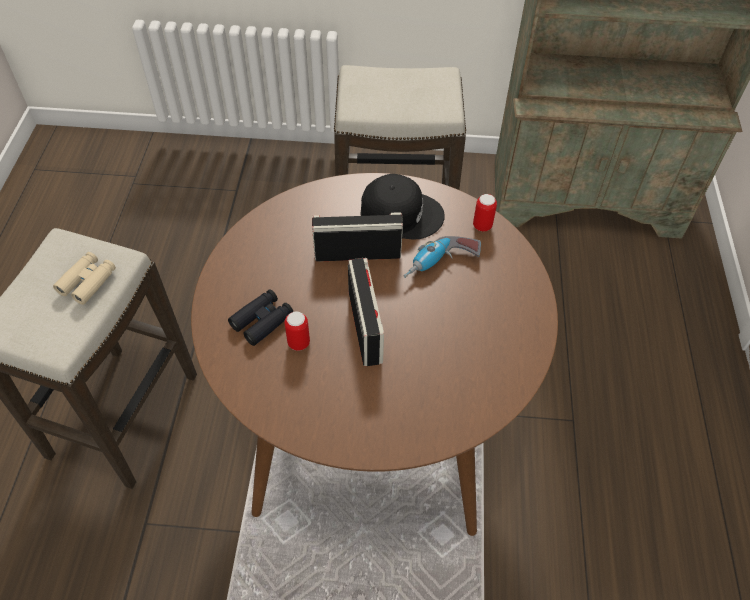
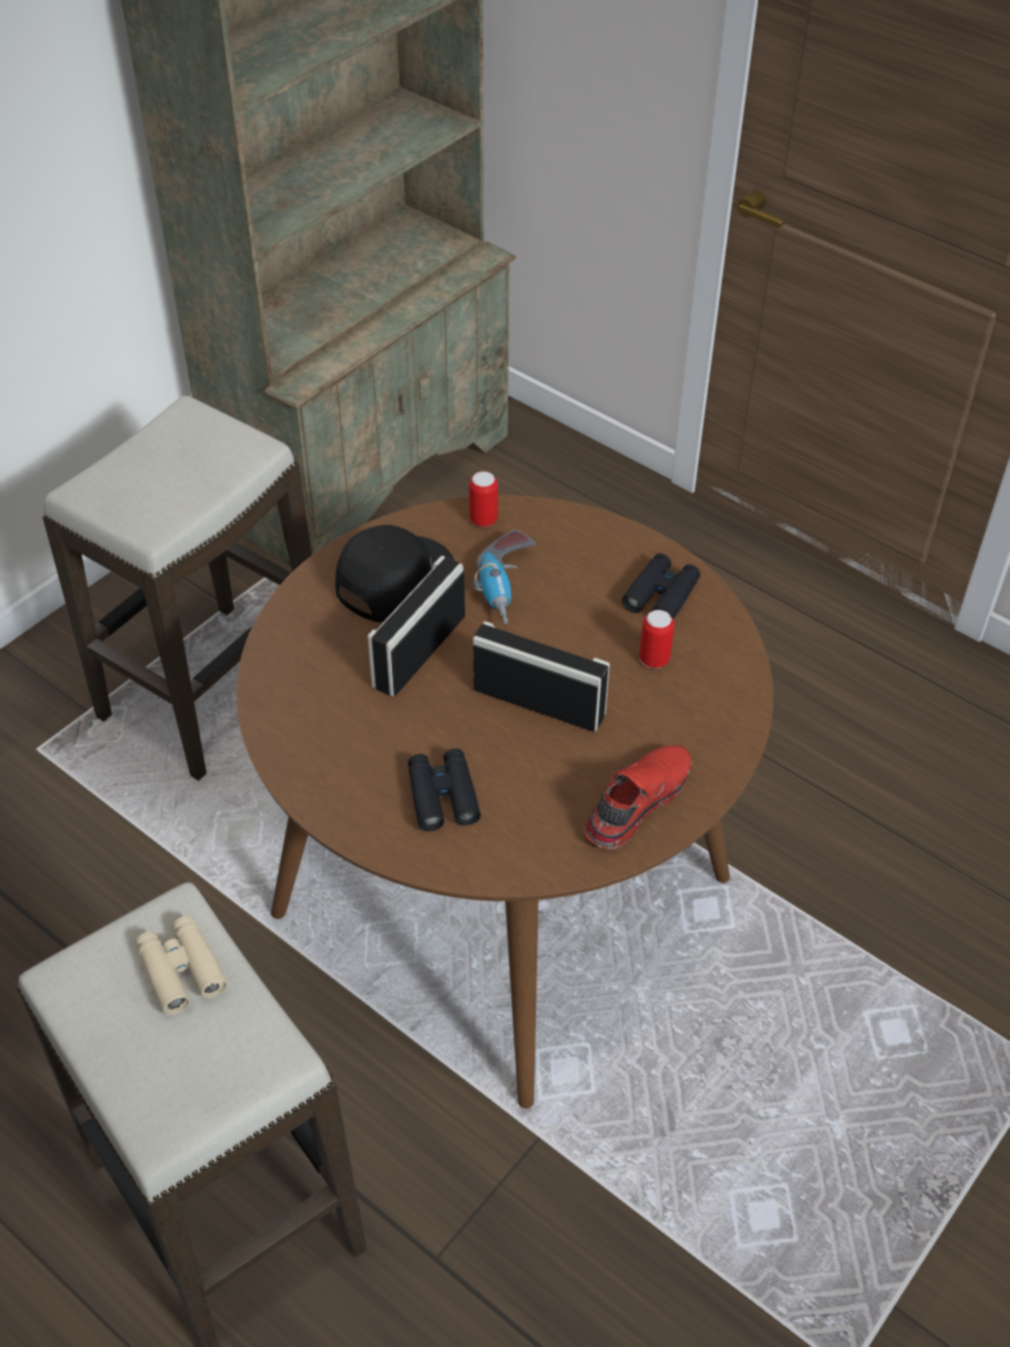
camera: 55 degrees left, 5 degrees down
(298, 343) = (509, 776): can -> can (654, 659)
(326, 415) = (635, 802): none -> red shoe
(504, 341) = (661, 595): none -> black binoculars

